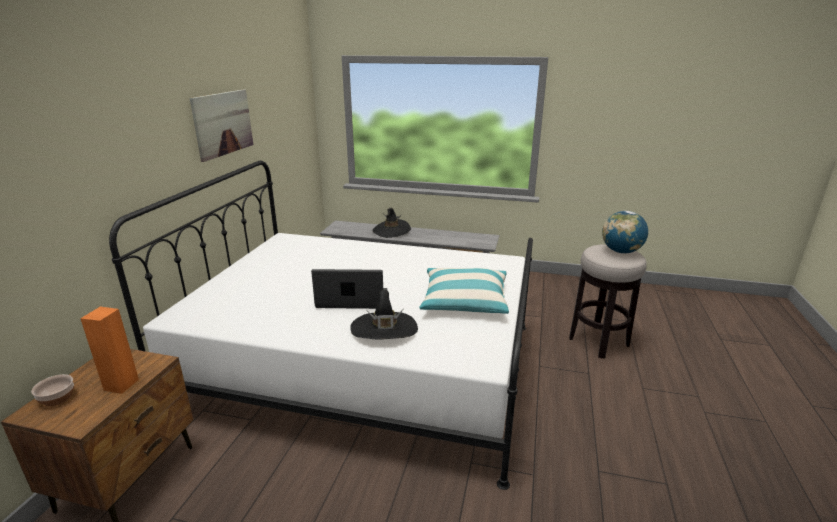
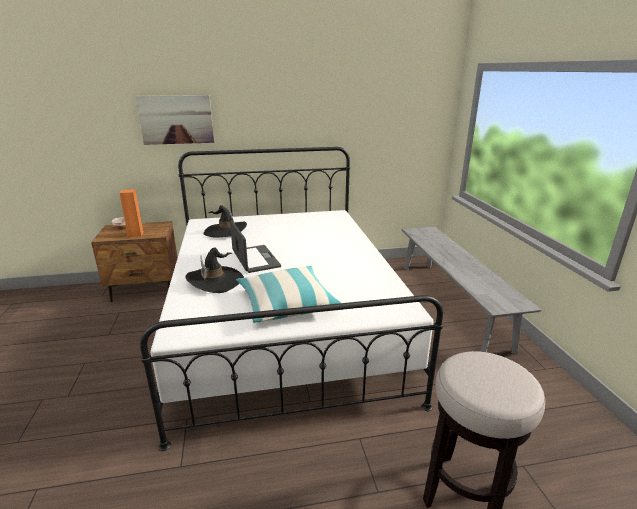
camera: 65 degrees right, 0 degrees up
(223, 123) = (306, 111): picture -> picture (176, 119)
(391, 231) = (450, 252): black hat -> black hat (225, 231)
(621, 251) = (502, 383): globe -> none

